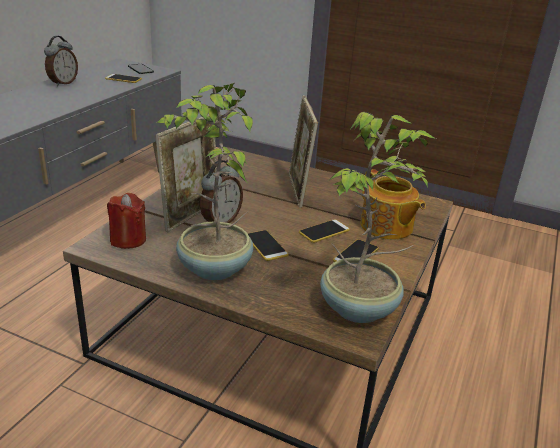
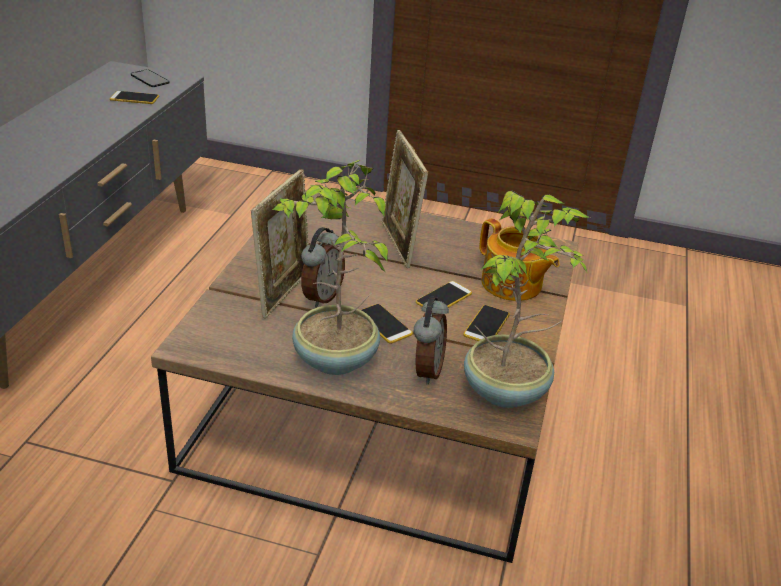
camera: 10 degrees left, 5 degrees up
(63, 83) = (57, 112): alarm clock -> alarm clock (426, 370)
(128, 240) = (222, 333): red candle -> none

